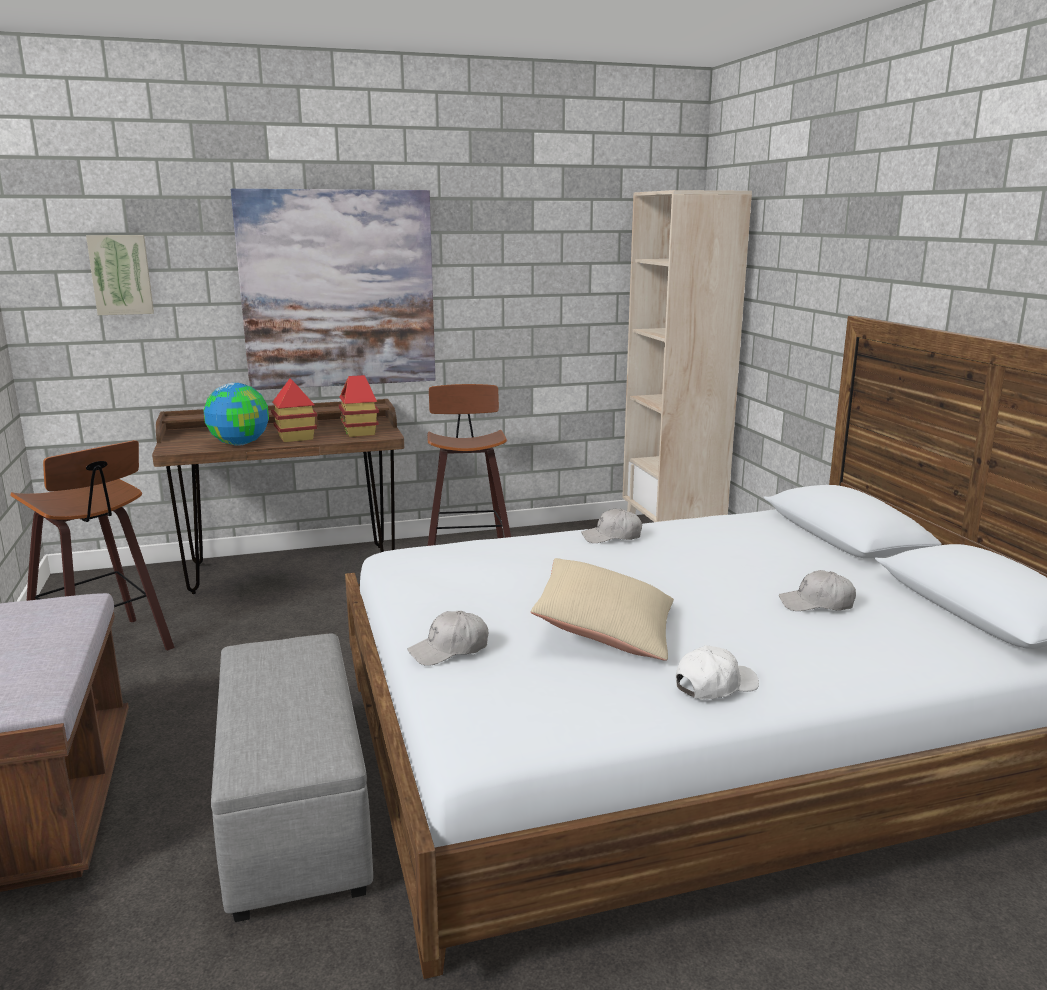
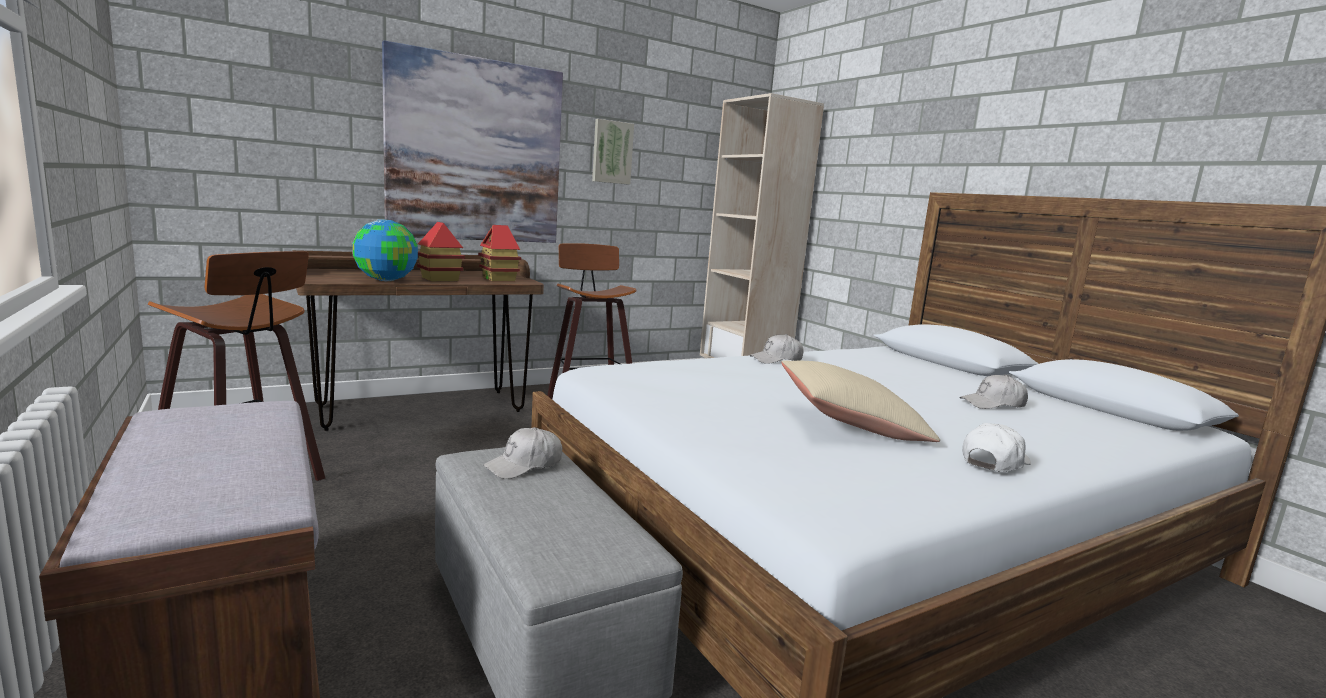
camera: 15 degrees left, 5 degrees down
(121, 274) = (262, 108): picture -> picture (611, 152)
(449, 650) = (727, 439): white cap -> white cap (524, 465)

